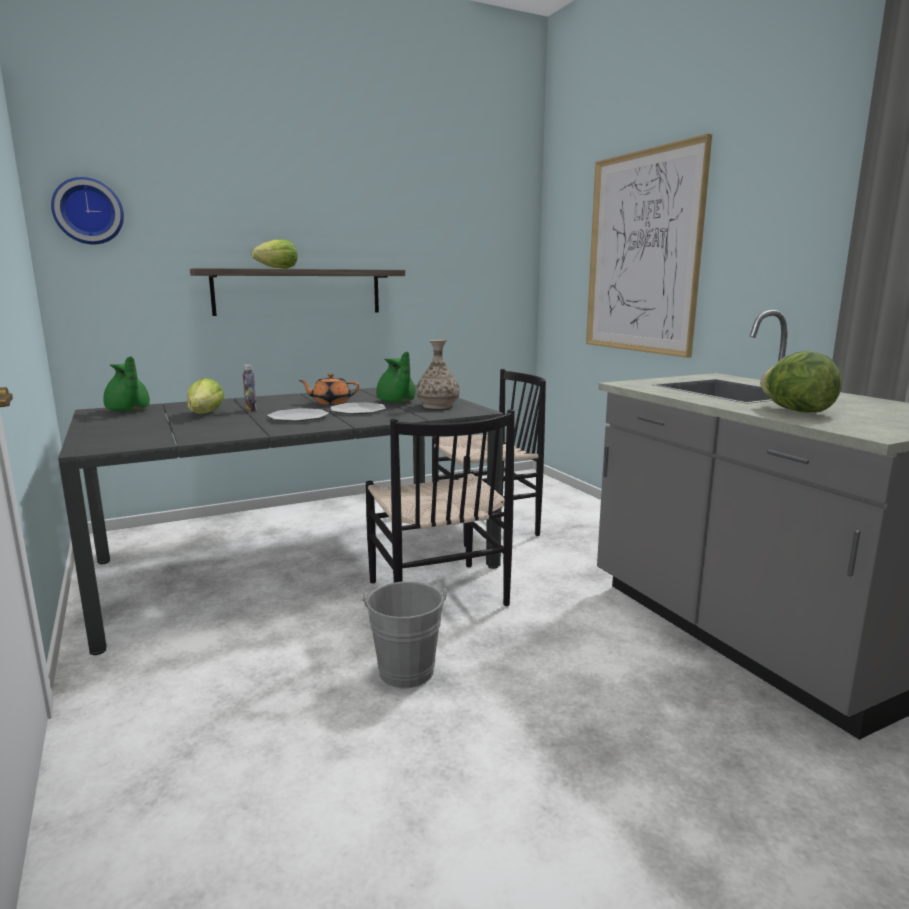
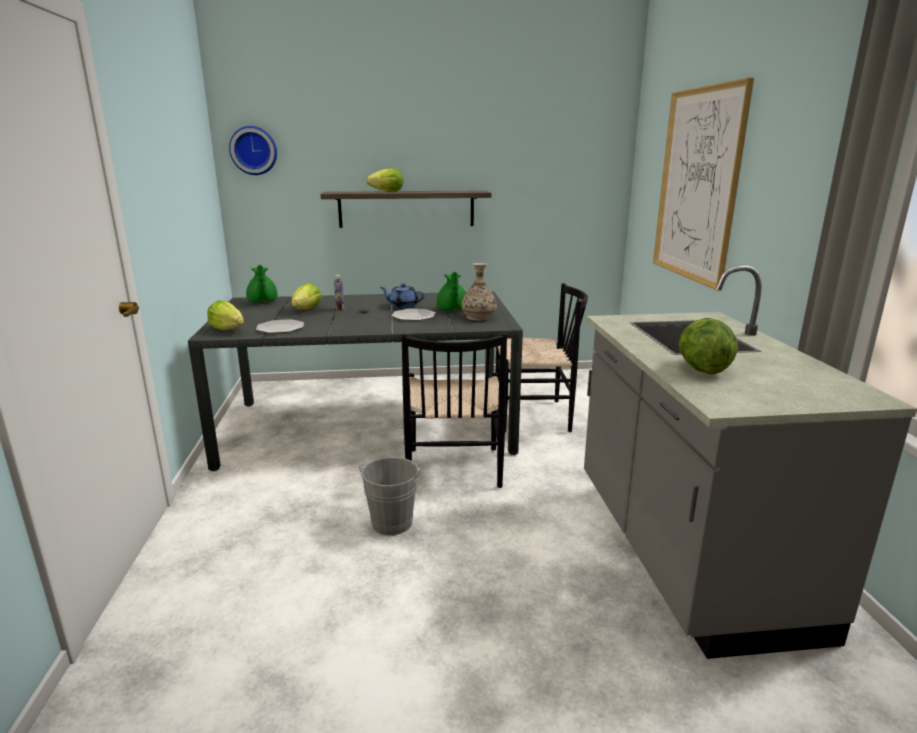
camera: 20 degrees right, 5 degrees up
(111, 441) = (228, 329): none -> lettuce
(298, 417) = (363, 319): plate -> plate (280, 328)
(331, 402) = (403, 306): orange teapot -> blue teapot

